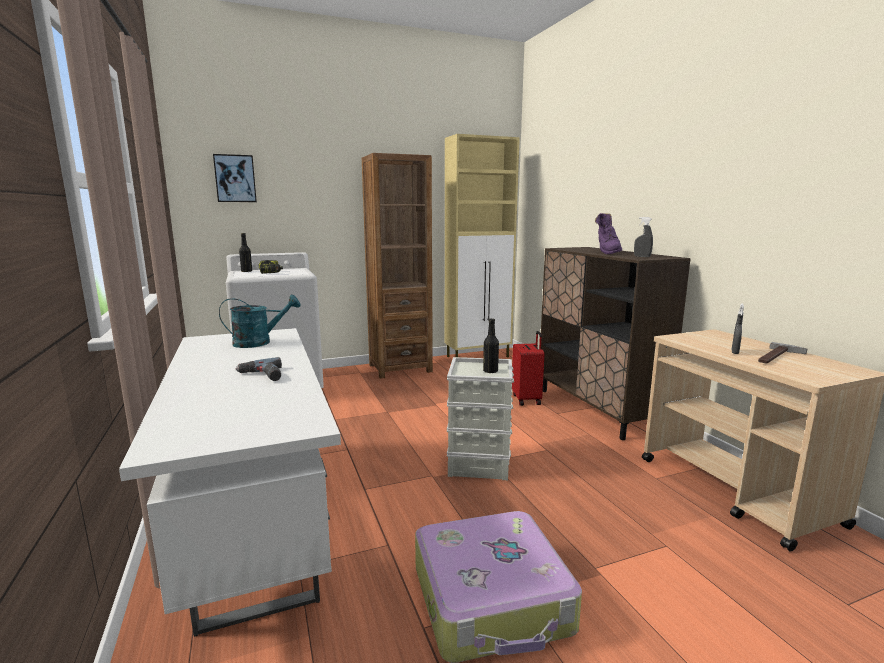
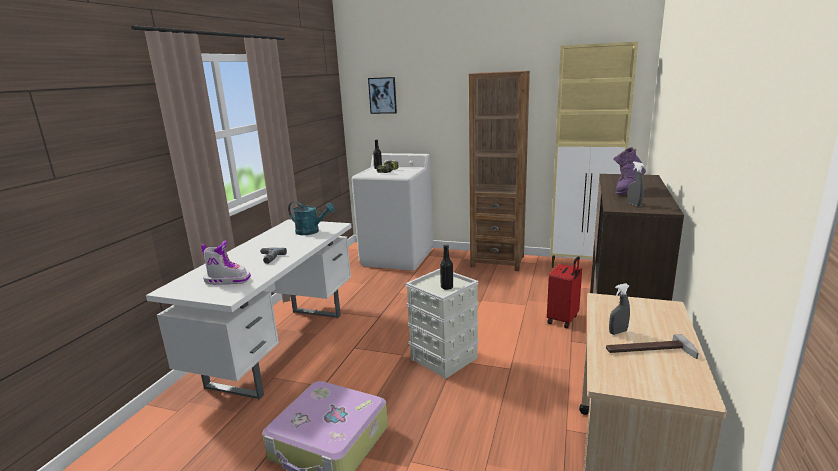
camera: 40 degrees right, 5 degrees up
(254, 410) = (227, 280): none -> boot

